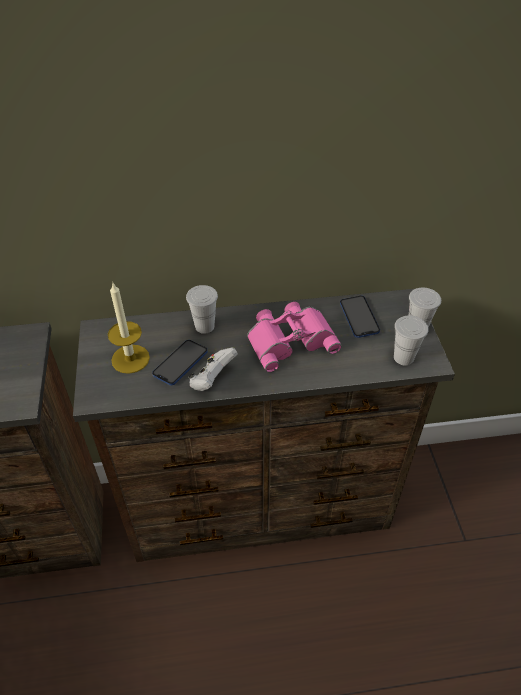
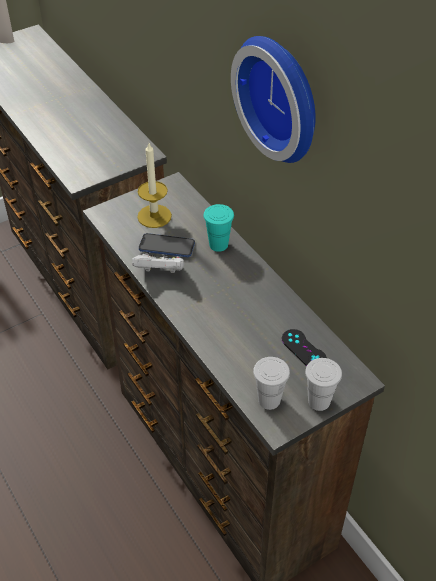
camera: 65 degrees right, 0 degrees up
(204, 326) = (218, 245): white cup -> turquoise cup
(234, 131) = (282, 97): none -> wall clock
(290, 339) = (240, 306): pink binoculars -> none
(359, 317) = (303, 349): phone -> black game controller

